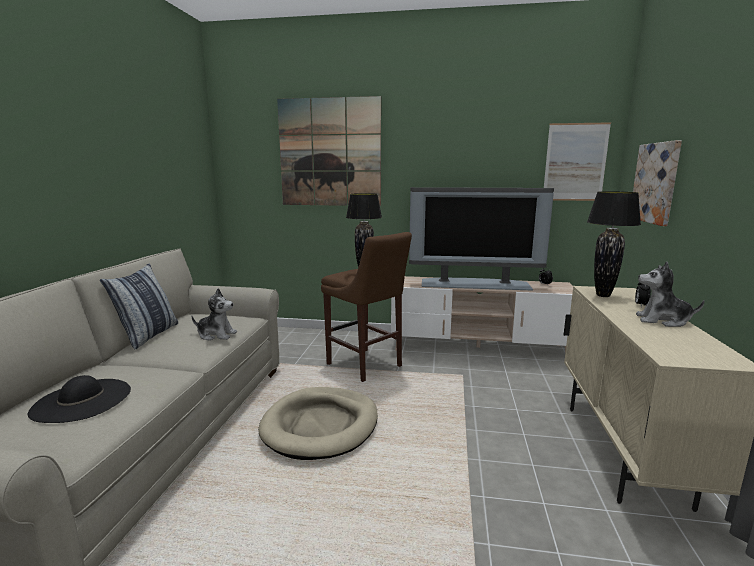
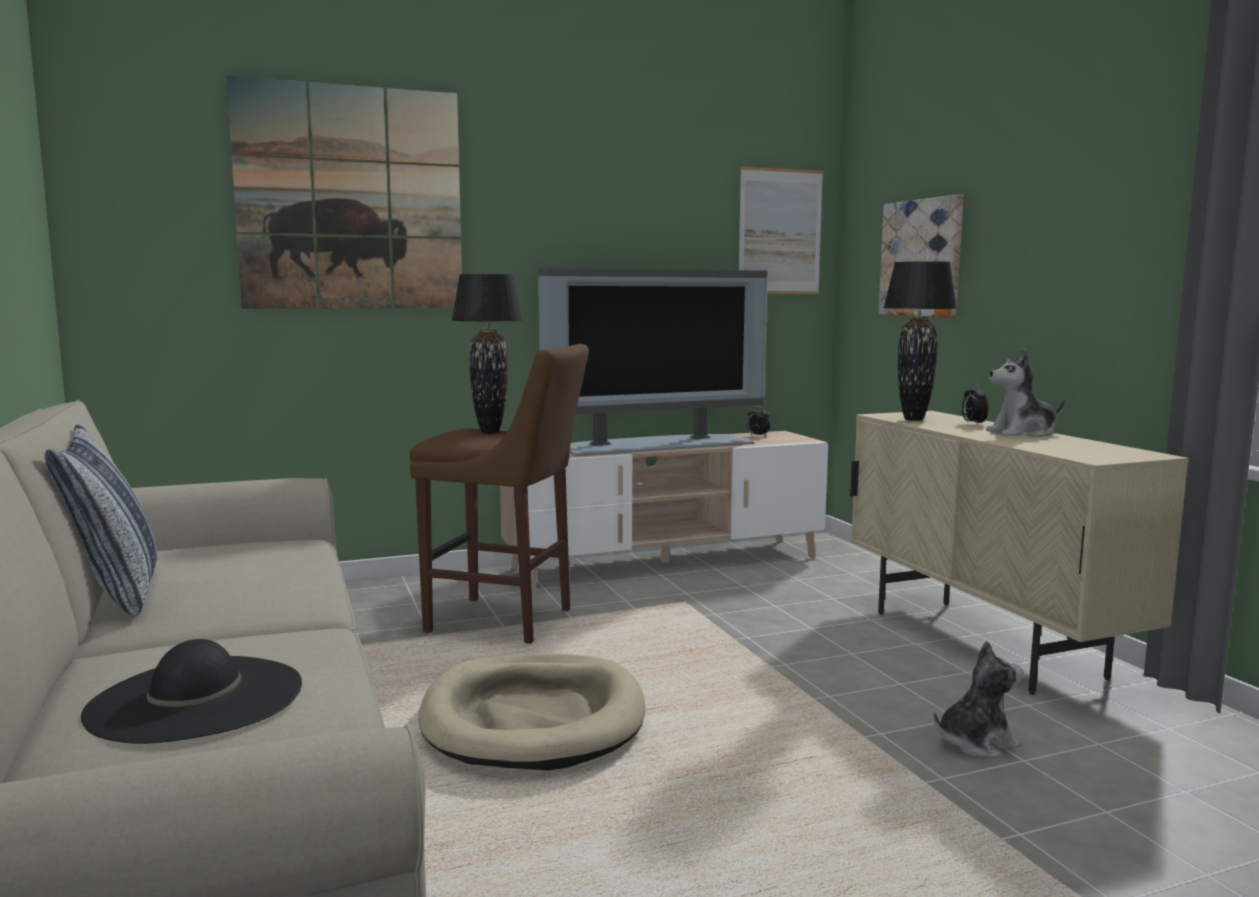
camera: 30 degrees left, 5 degrees down
(216, 335) = (286, 569): plush toy -> plush toy (975, 743)

